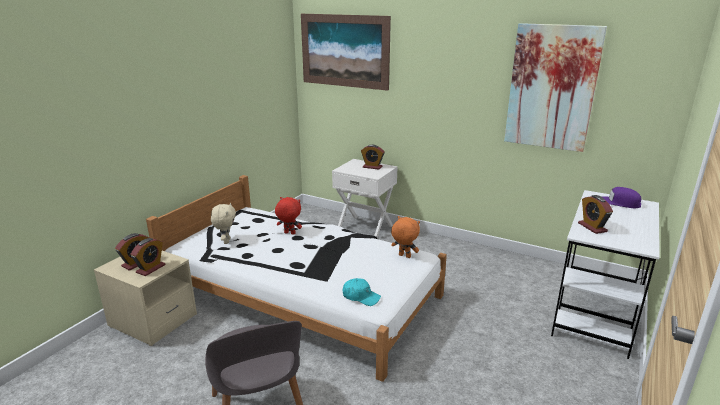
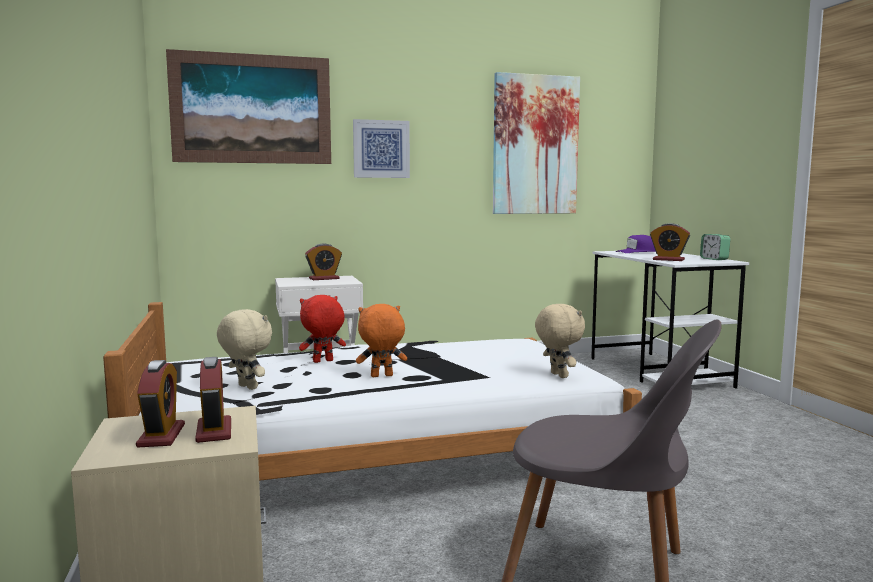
camera: 45 degrees left, 15 degrees down
(361, 297) = (557, 375): turquoise cap -> beige plush toy
(404, 256) = (508, 343): orange plush toy -> orange plush toy (381, 376)
(422, 82) = (381, 149): none -> picture
(643, 240) = (714, 259): none -> alarm clock

